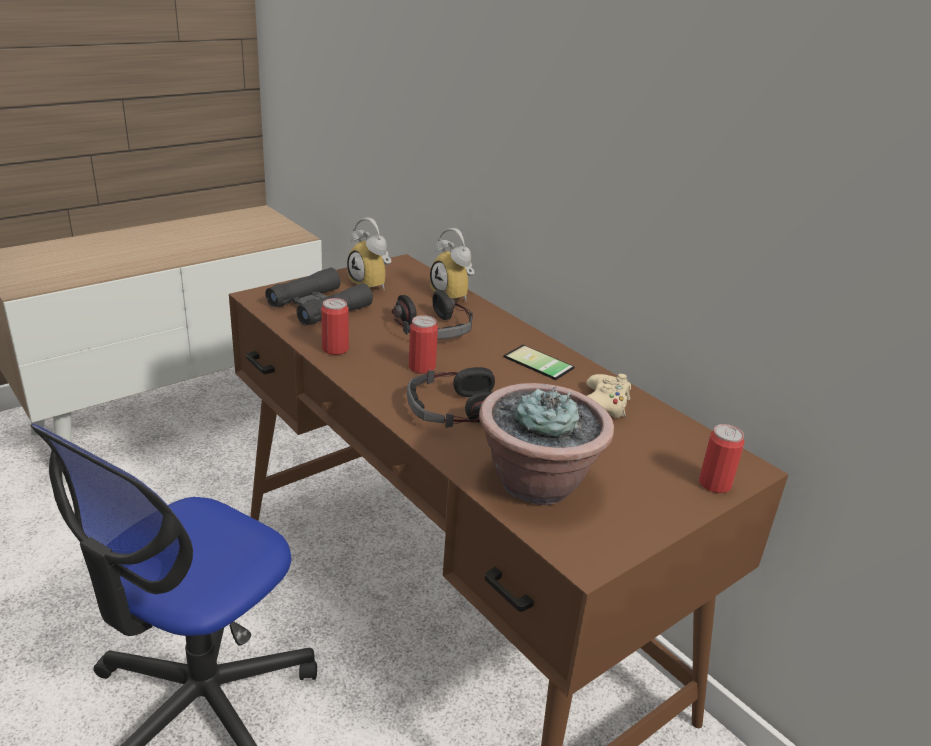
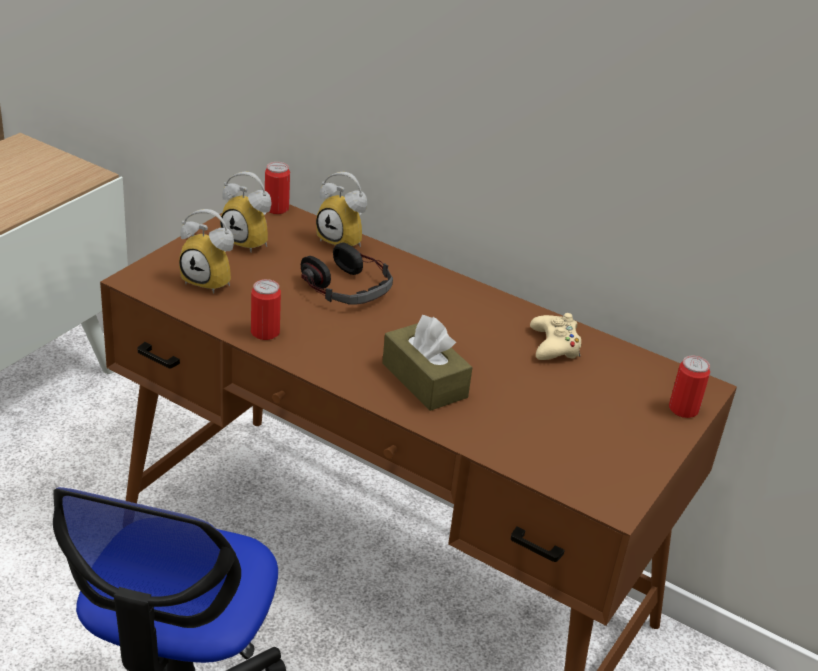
camera: 20 degrees left, 5 degrees up
(319, 306) = (212, 281): black binoculars -> alarm clock
(422, 367) = (364, 337): can -> can (276, 208)
(454, 410) = (424, 380): headphones -> brown tissue box
(536, 364) = (470, 311): phone -> none
(537, 483) = (539, 441): potted plant -> none

